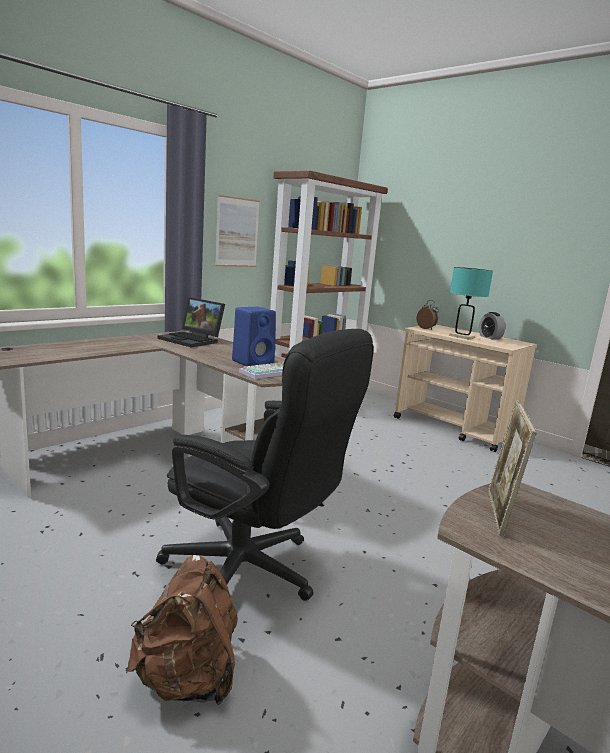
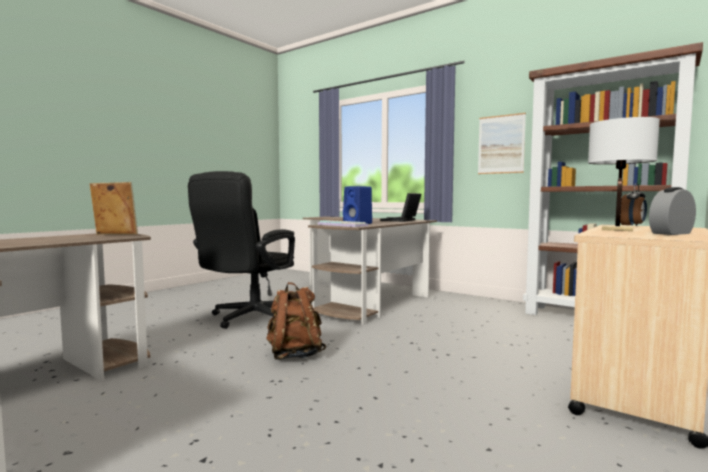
camera: 85 degrees right, 10 degrees down
(188, 679) = (178, 315): brown backpack -> brown backpack (295, 355)
(462, 336) = (617, 229): turquoise table lamp -> white table lamp

